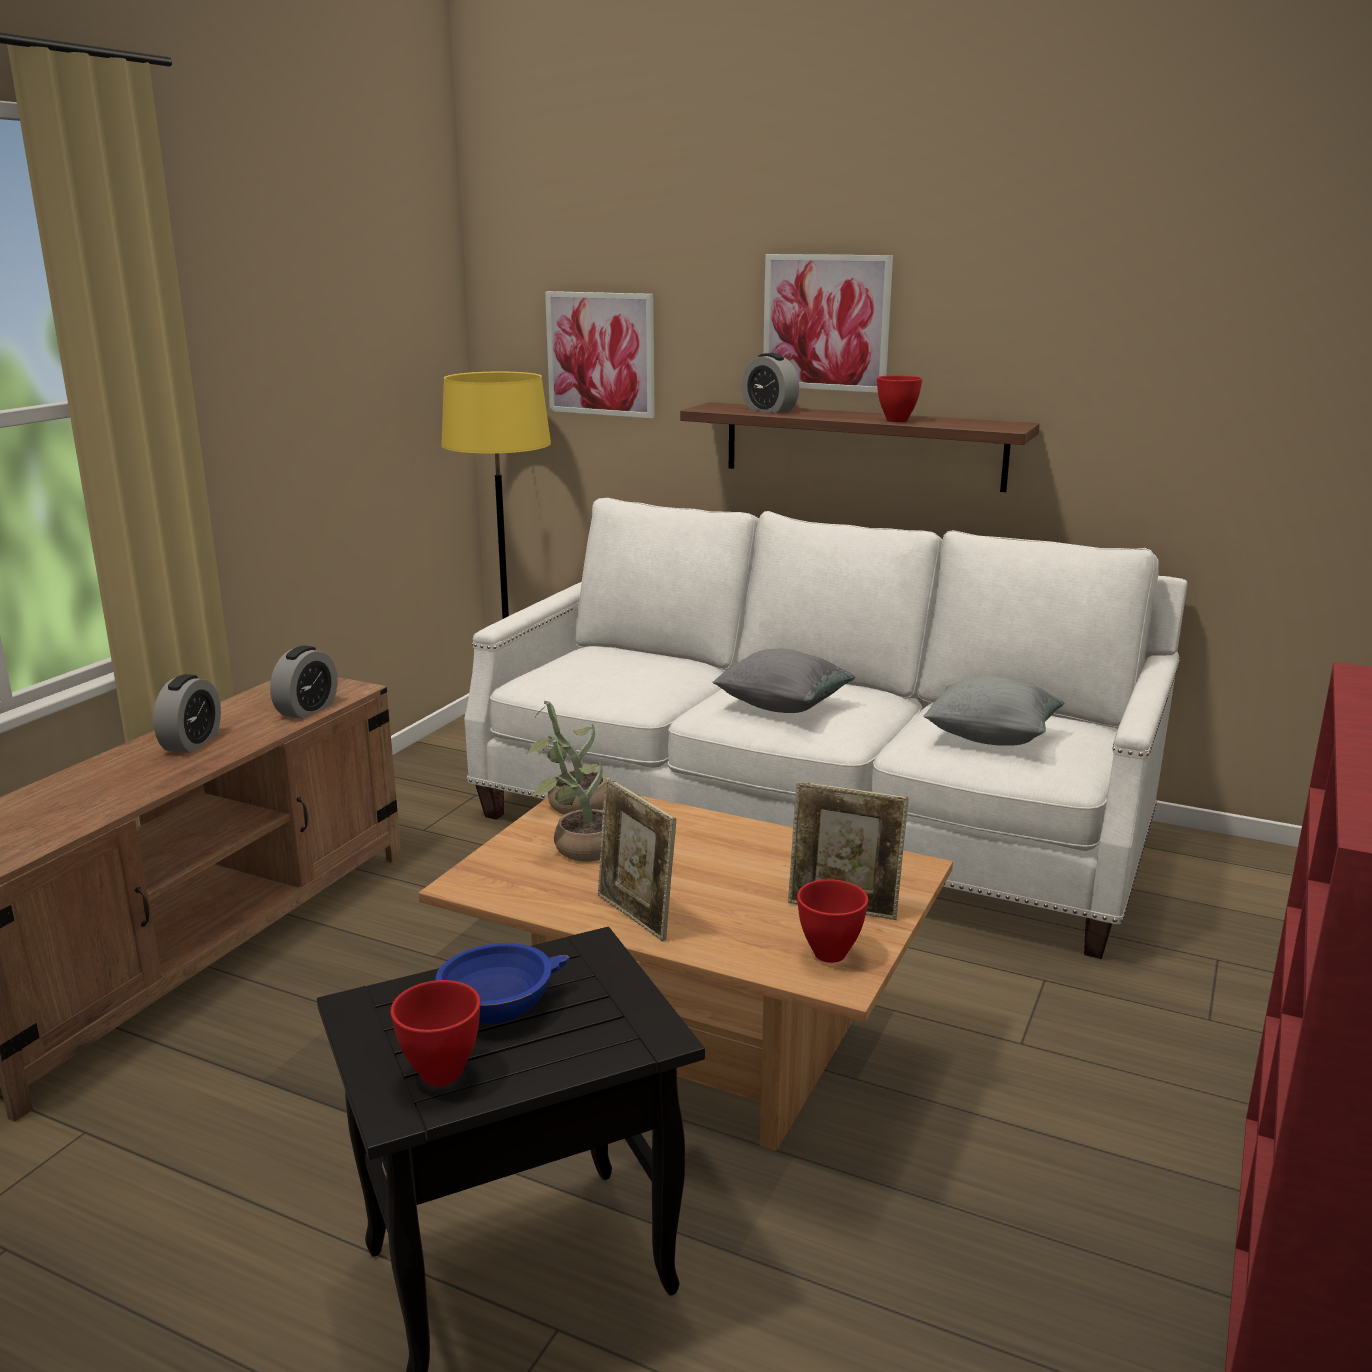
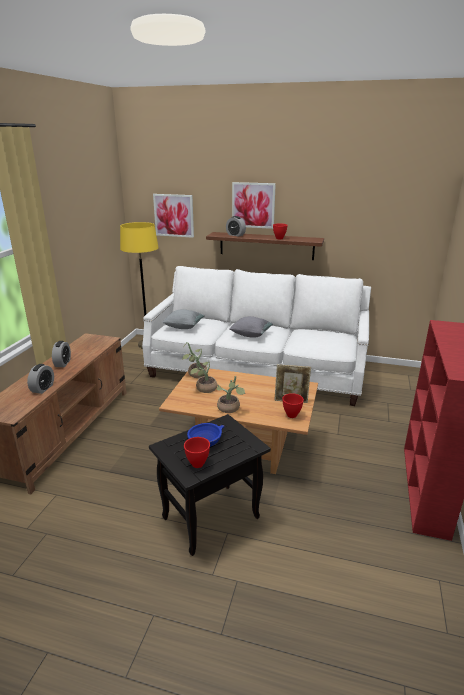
camera: 10 degrees left, 5 degrees up
(307, 710) = (97, 348): alarm clock -> alarm clock (43, 388)
(635, 916) = (230, 409): picture frame -> potted plant
(991, 738) = (318, 341): grey pillow -> grey pillow (183, 327)

